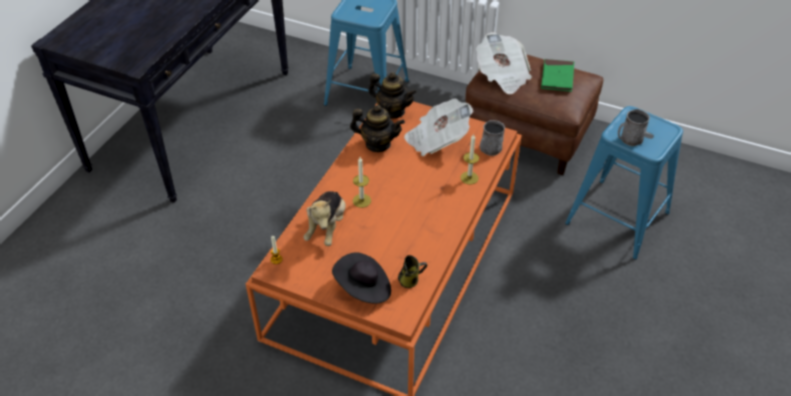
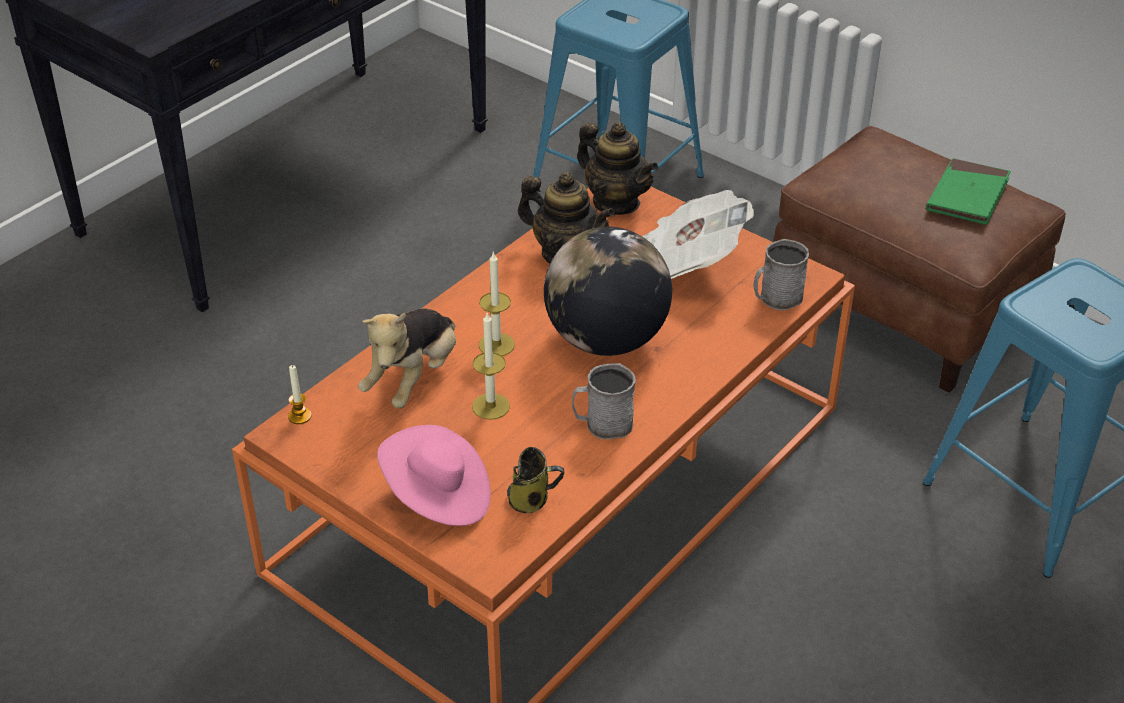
camera: 15 degrees right, 5 degrees down
(363, 288) = (437, 497): black hat -> pink hat
(415, 187) = (606, 340): none -> globe
(469, 178) = (717, 341): candle -> candle (490, 406)
(502, 76) = (858, 177): newspaper -> none
(628, 139) = (1053, 318): grey mug -> grey mug (602, 424)

